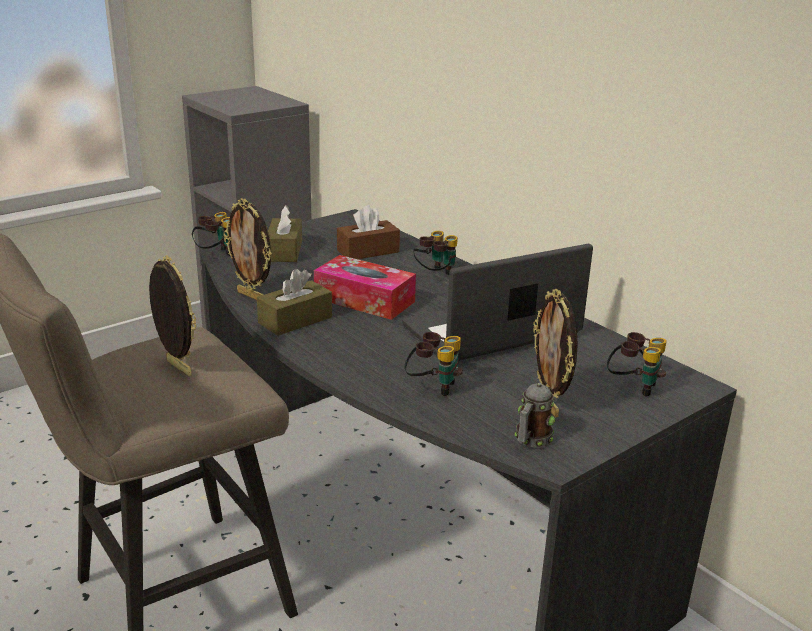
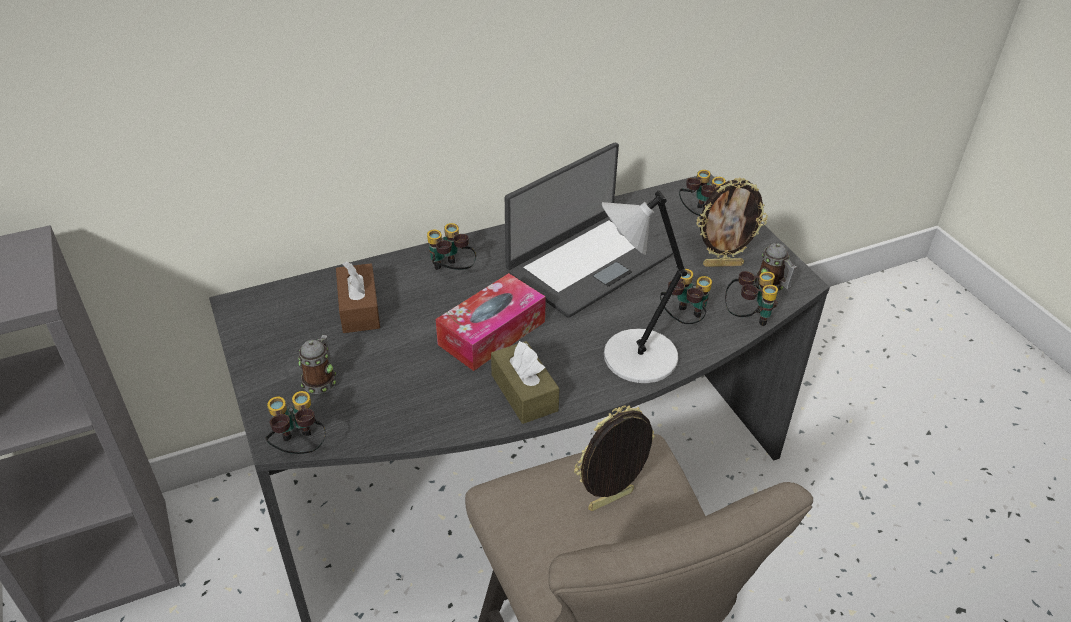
camera: 75 degrees left, 15 degrees up
(252, 296) = (447, 423): picture frame -> none
(284, 251) = (321, 379): brown tissue box -> mug
(360, 365) = (636, 358): none -> grey table lamp
(460, 425) = (747, 317): none -> binoculars
(492, 331) = (588, 263): laptop -> laptop turned 120 degrees counterclockwise

